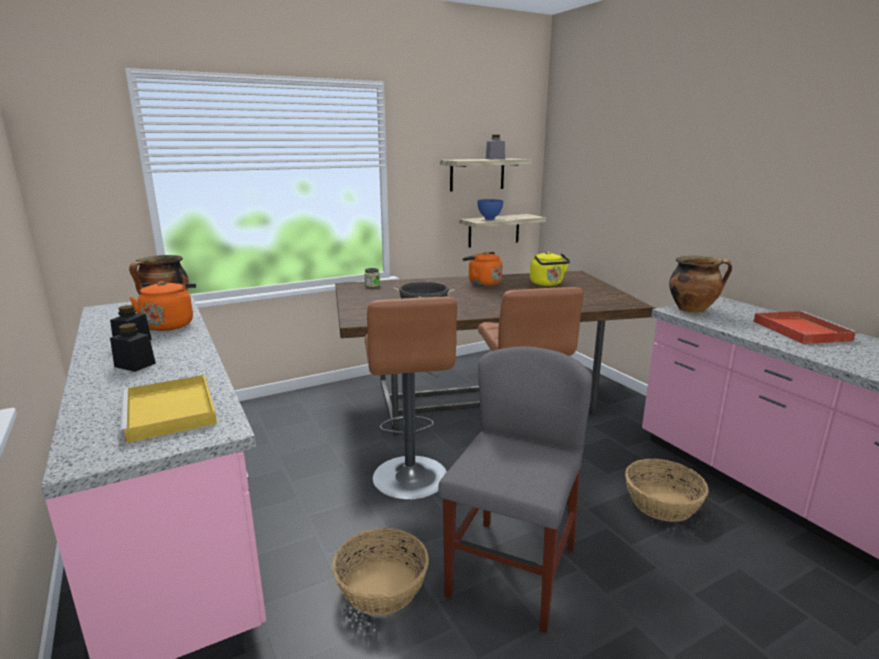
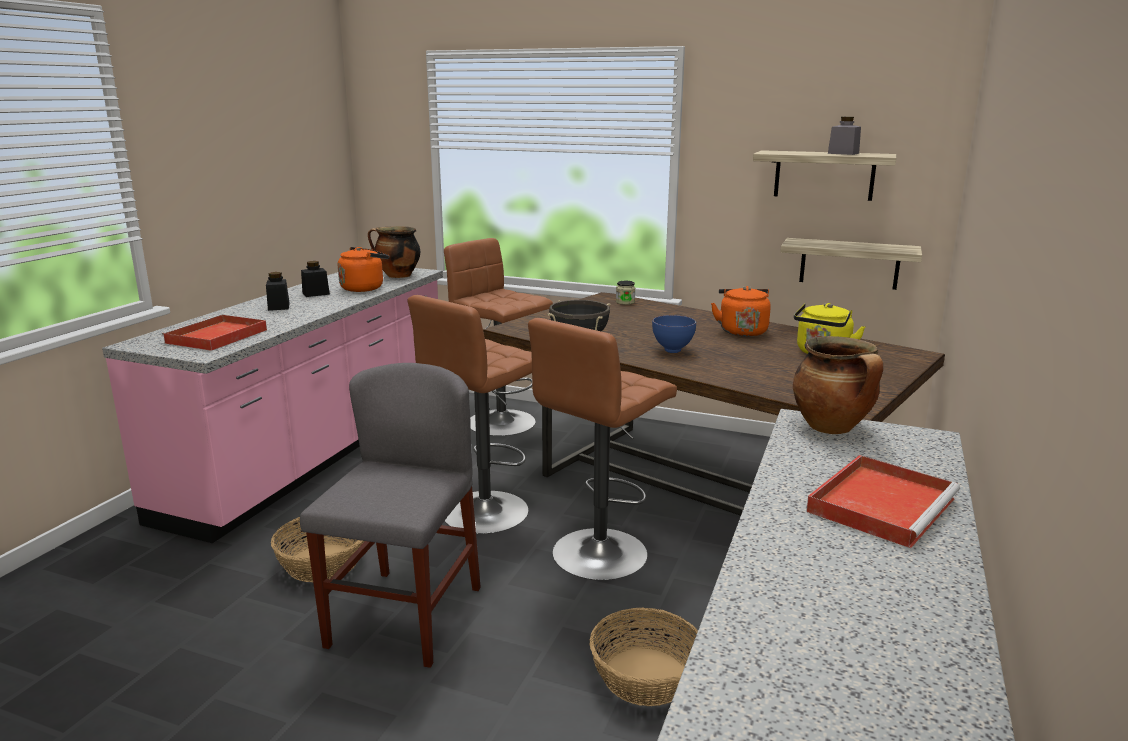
camera: 50 degrees right, 0 degrees up
(170, 412) = (216, 337): yellow tray -> red tray
(289, 416) = (501, 422): none -> brown stool
(490, 219) = (821, 244): blue bowl -> blue bowl (673, 351)
(512, 571) = (405, 616): grey chair -> grey chair turned 60 degrees counterclockwise

